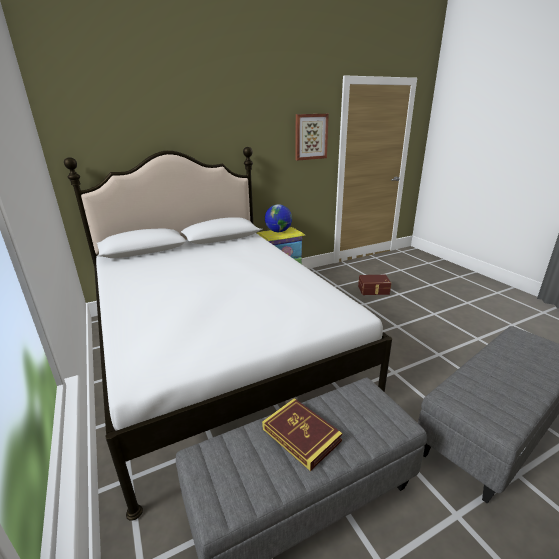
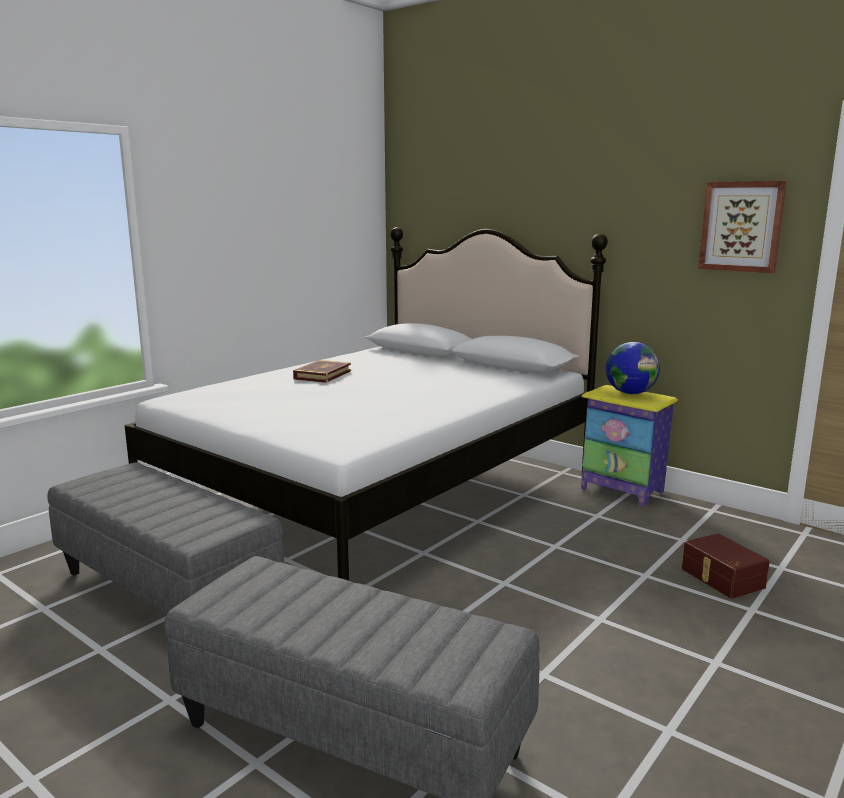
camera: 65 degrees right, 10 degrees down
(301, 435) = (162, 497): book -> book (322, 375)

